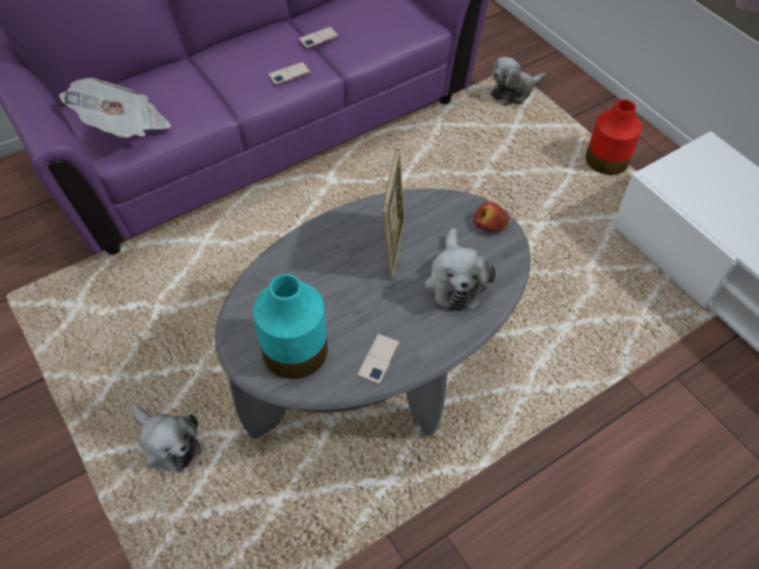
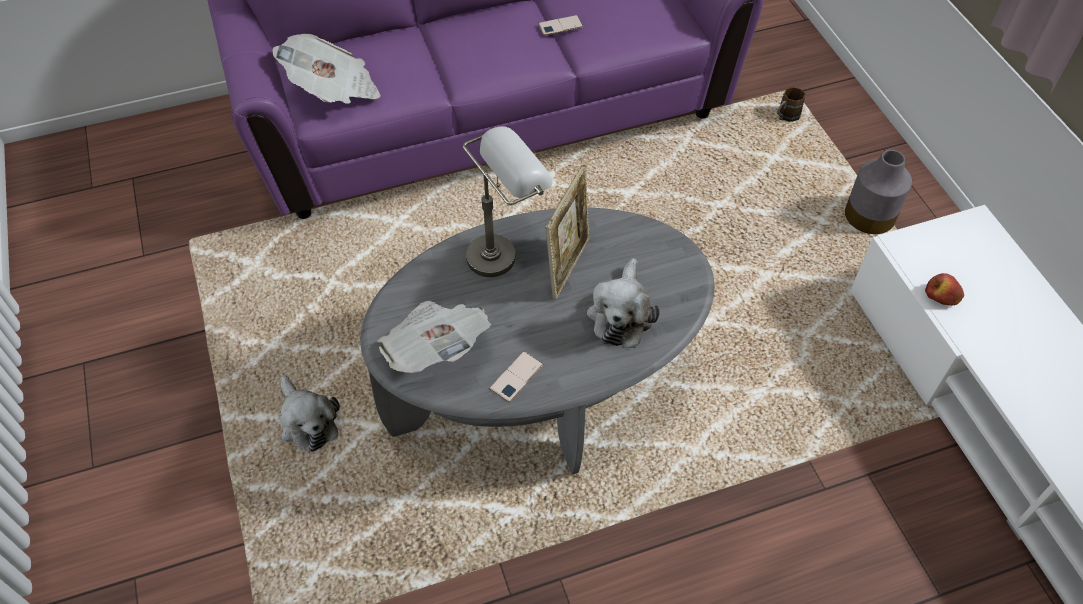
camera: 15 degrees right, 0 degrees up
(289, 74) = (517, 61): phone -> none
(294, 349) = (435, 350): turquoise vase -> newspaper
(331, 243) = (505, 249): none -> grey table lamp
(490, 224) = (678, 261): apple -> apple (941, 296)
(513, 92) = (785, 118): plush toy -> brown mug
(607, 160) = (870, 216): red vase -> grey vase

